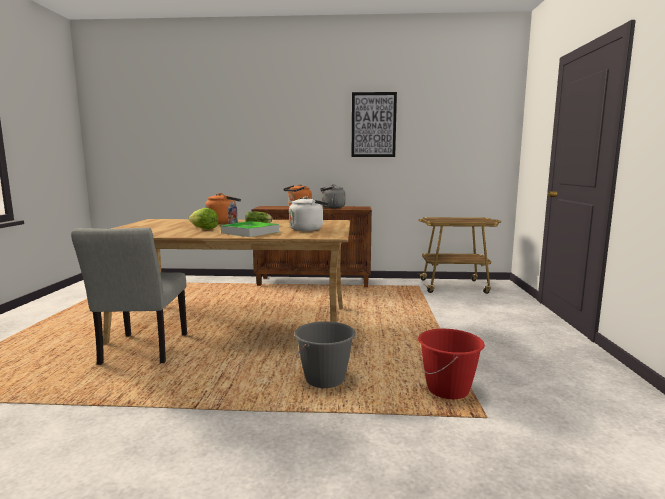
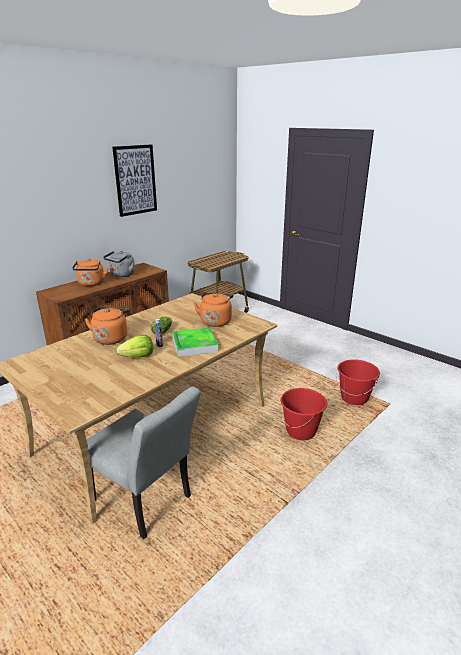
camera: 50 degrees left, 15 degrees up
(308, 229) = (216, 321): white kettle -> orange kettle
(325, 380) = (301, 431): grey bucket -> red bucket

